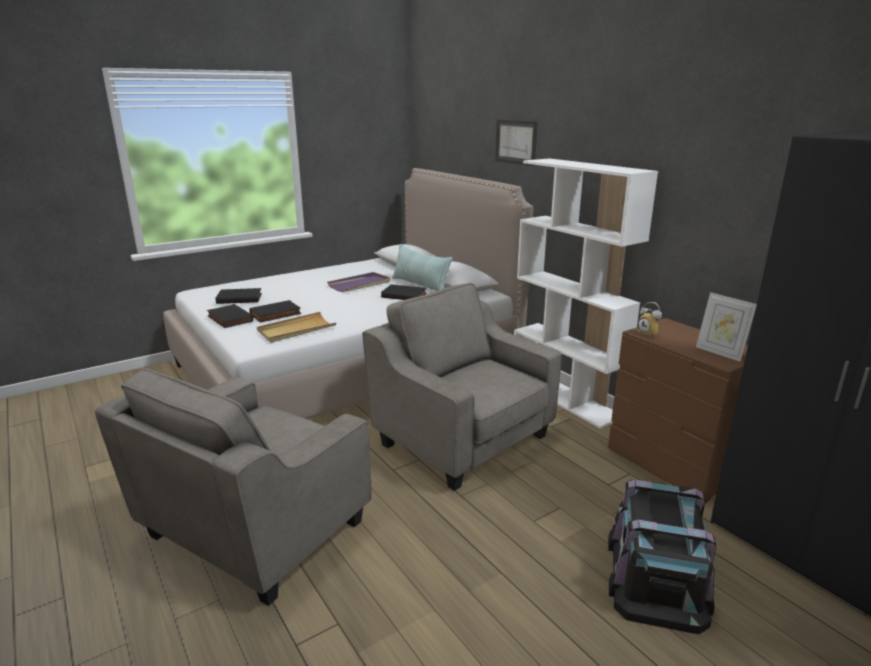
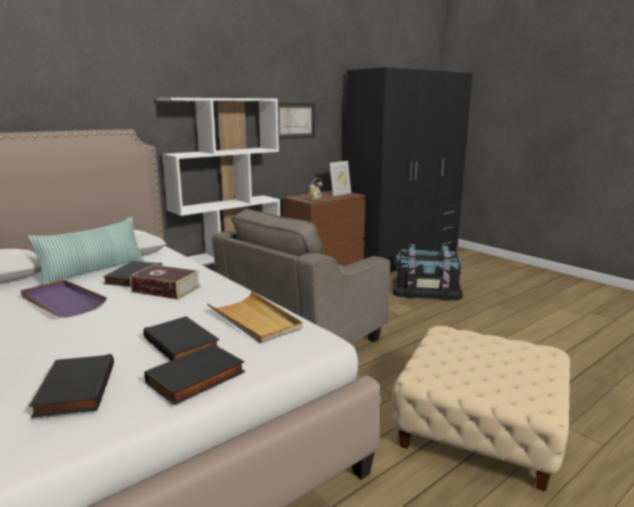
camera: 95 degrees left, 5 degrees down
(254, 529) = (480, 428): grey armchair -> beige ottoman
(371, 305) = (166, 289): none -> book
(516, 142) = (97, 84): picture -> picture (295, 120)

